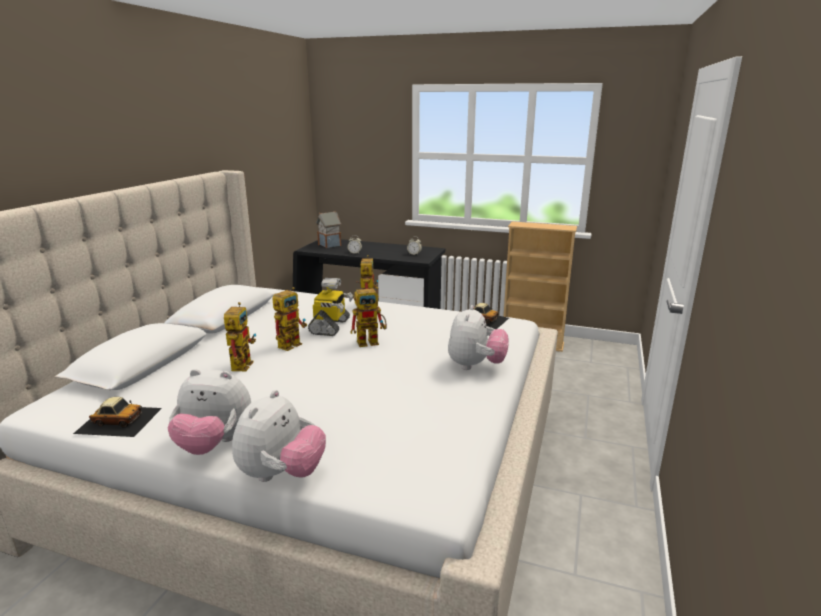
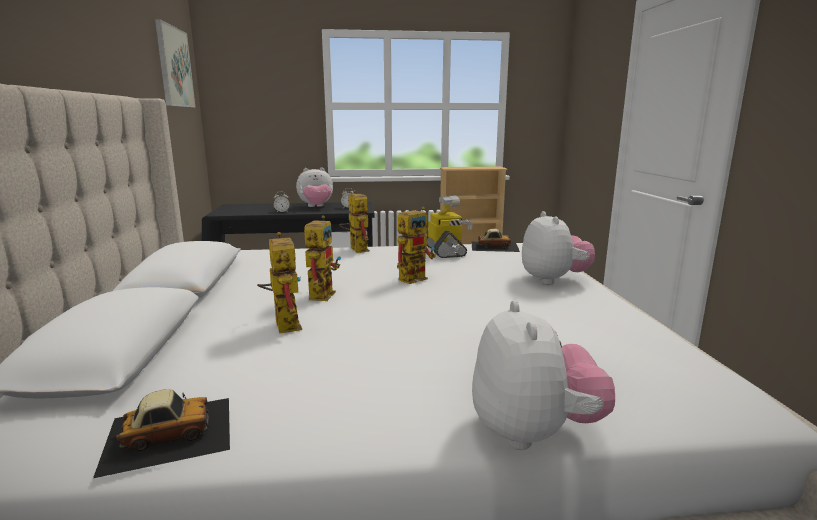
camera: 25 degrees left, 5 degrees down
(214, 444) = (382, 423): plush toy -> plush toy (316, 207)
(281, 128) = (174, 67): none -> picture
(330, 245) = (242, 208): toy house -> none
(330, 327) = (346, 272): toy robot -> toy robot (445, 251)

